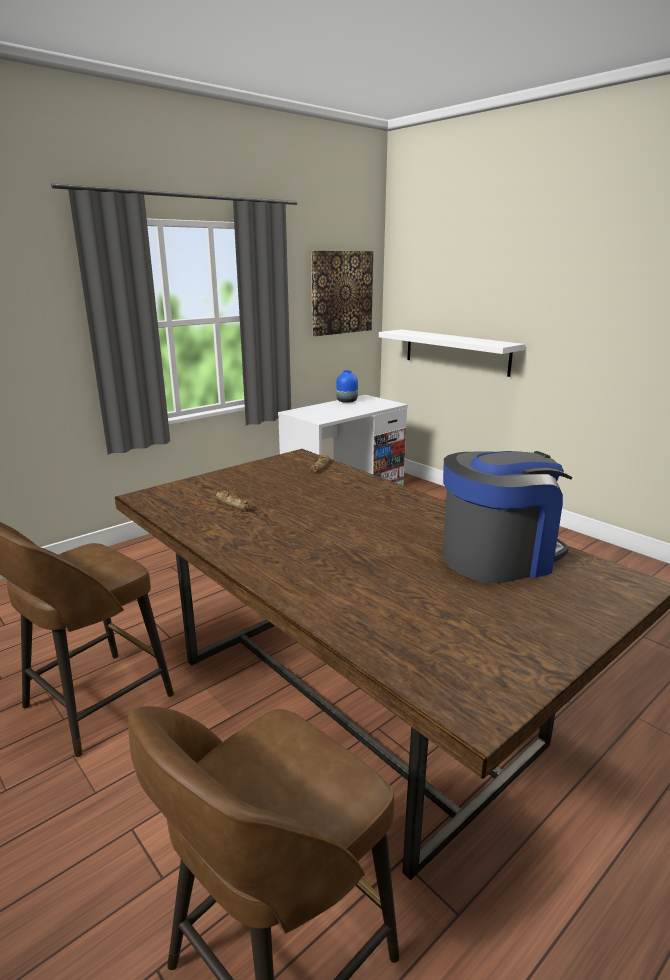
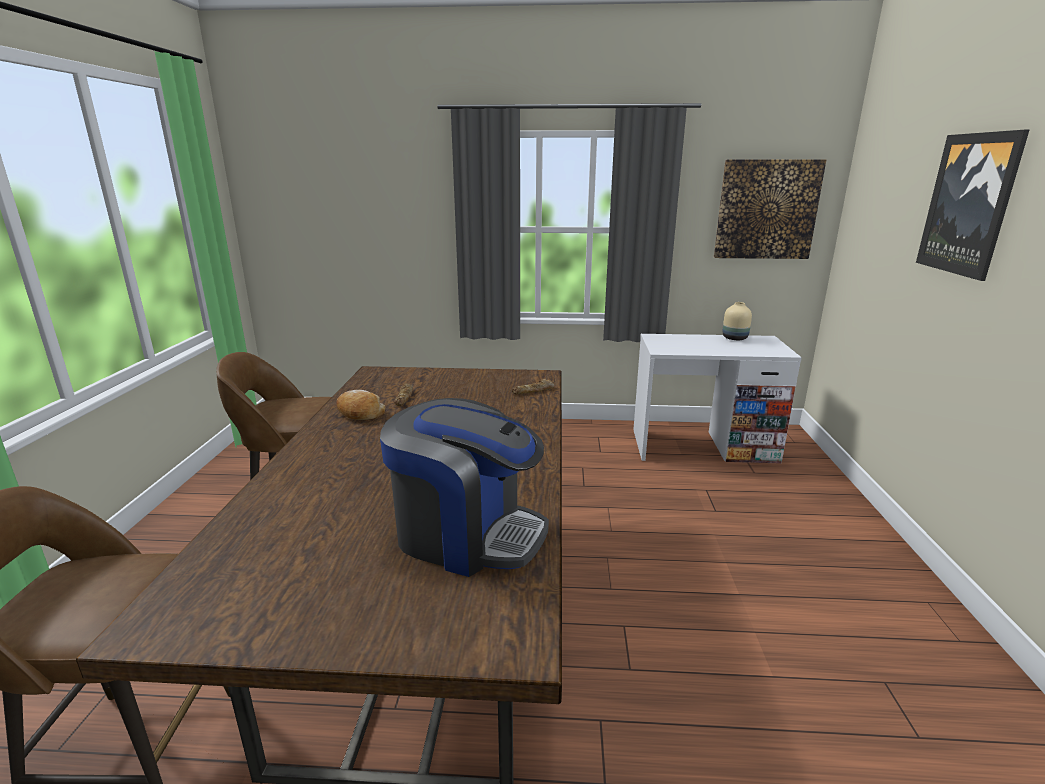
camera: 45 degrees right, 0 degrees up
(227, 528) = (360, 413): none -> bread
(347, 401) = (735, 338): blue vase -> beige vase
(456, 352) = (891, 301): white shelf -> none
(511, 280) = (969, 204): none -> picture

